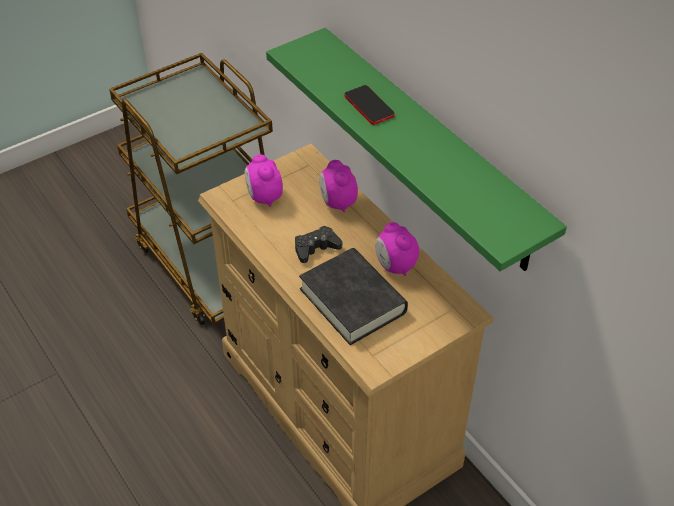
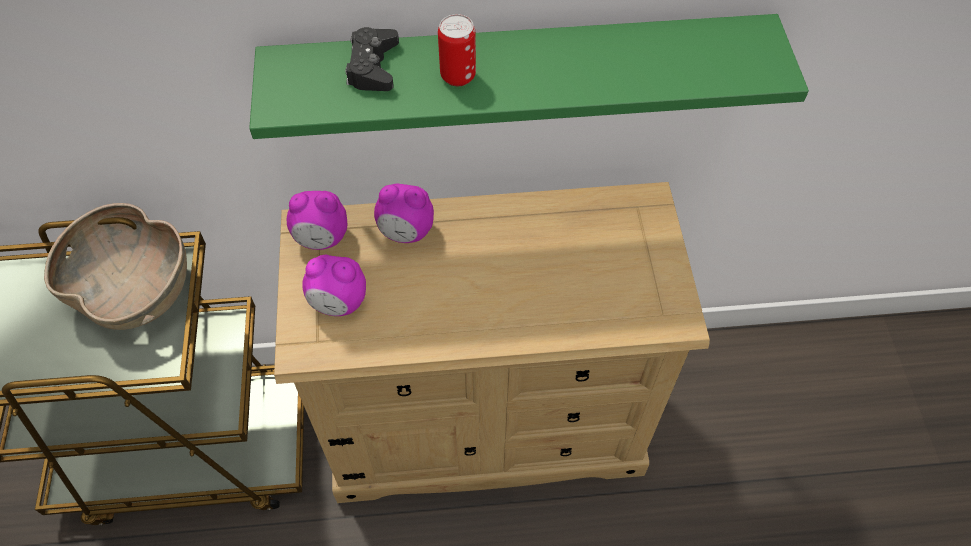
camera: 60 degrees left, 10 degrees up
(221, 121) = (136, 290): none -> brown bowl
(316, 248) = (465, 289): black game controller -> black game controller (373, 67)
(352, 301) = (571, 293): black book -> none
(369, 106) = (458, 76): phone -> can
(395, 266) = (544, 227): alarm clock -> alarm clock (322, 239)

